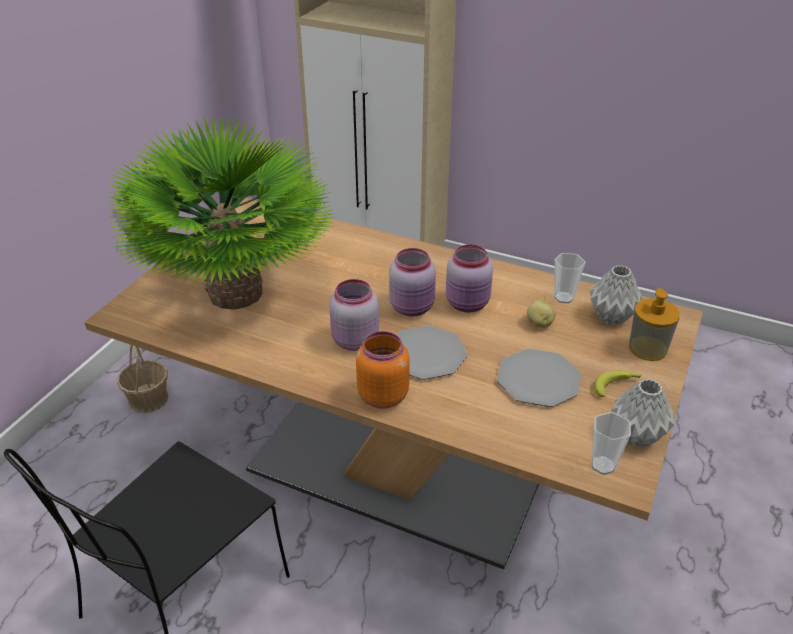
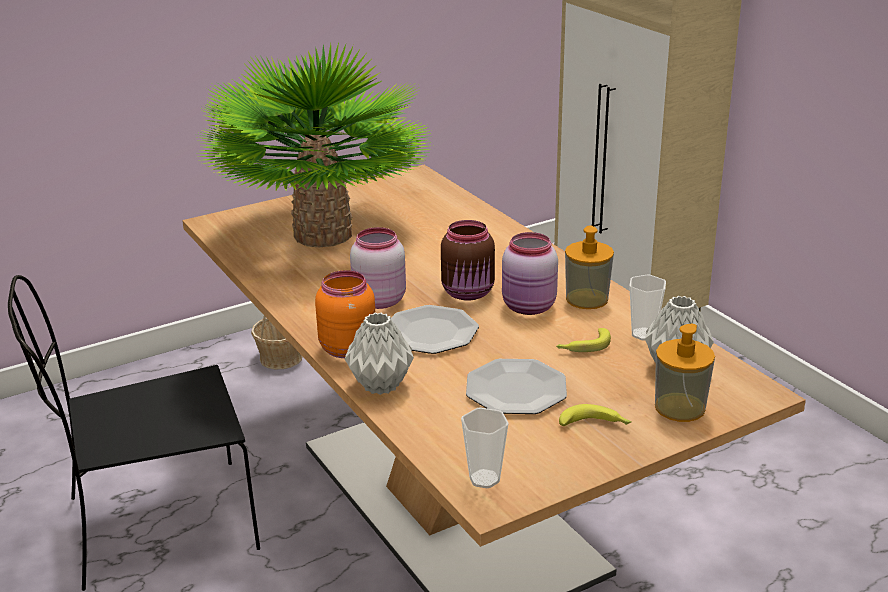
camera: 35 degrees right, 10 degrees down
(413, 307) = (469, 293): pink jar -> brown jar
(497, 281) = (587, 299): none -> soap dispenser
(539, 323) = (583, 346): potato -> banana
(638, 436) = (557, 472): grey vase -> grey vase (382, 386)

